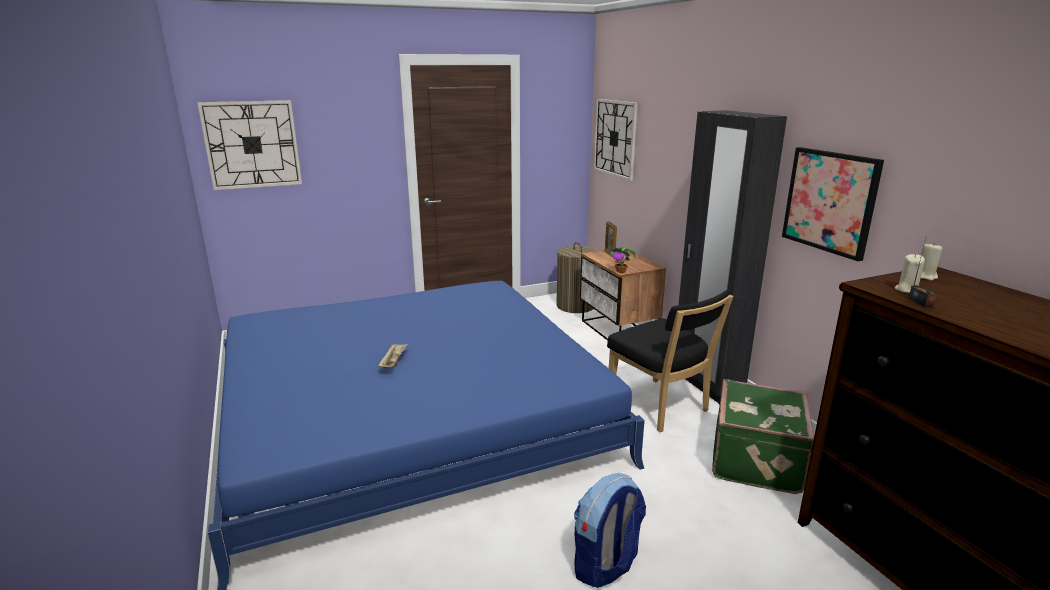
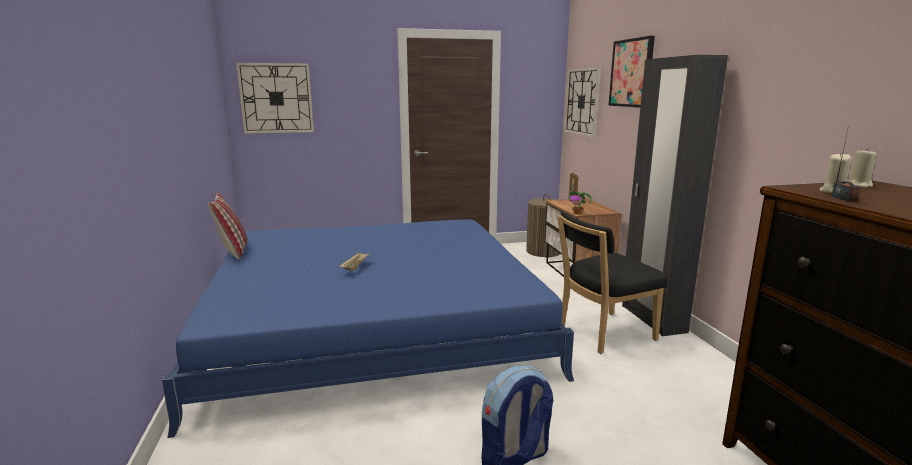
camera: 10 degrees right, 5 degrees down
(233, 349) = (233, 251): none -> pillow
(660, 407) = (602, 333): black chair -> black chair turned 90 degrees clockwise
(758, 461) = (691, 386): green suitcase -> none
(830, 201) = (769, 131): picture -> picture (631, 73)

